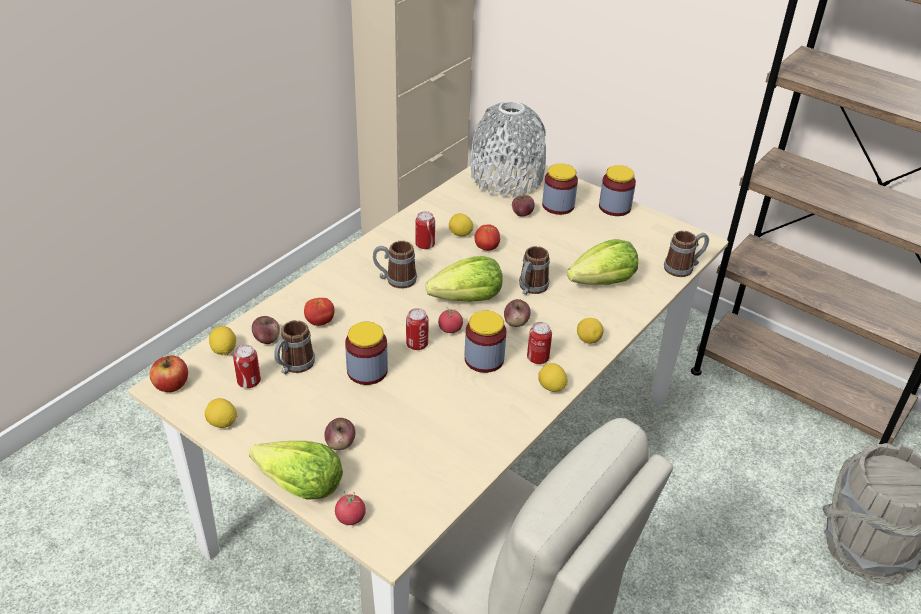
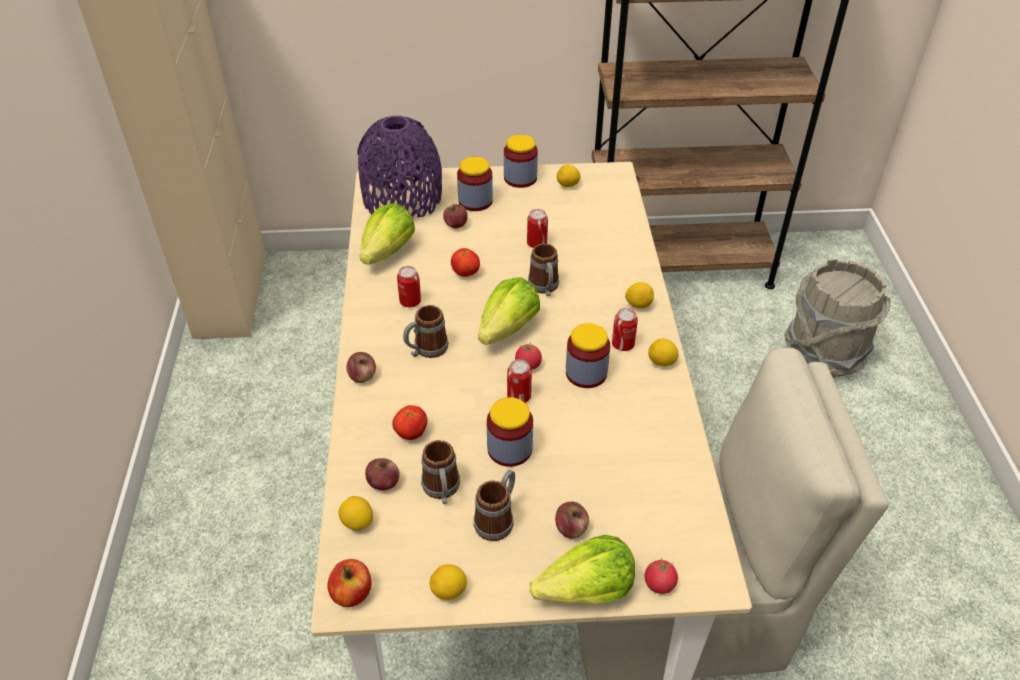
camera: 40 degrees left, 5 degrees up
(249, 382) = (421, 534): can -> can (537, 243)
(460, 234) = (428, 274): lemon -> lemon (568, 185)
(506, 178) = (402, 199): grey vase -> purple vase
(516, 322) = (570, 325): apple -> apple (362, 376)
(603, 282) = (590, 249): lettuce -> lettuce (388, 252)
(683, 268) = (630, 202): mug -> mug (498, 518)

